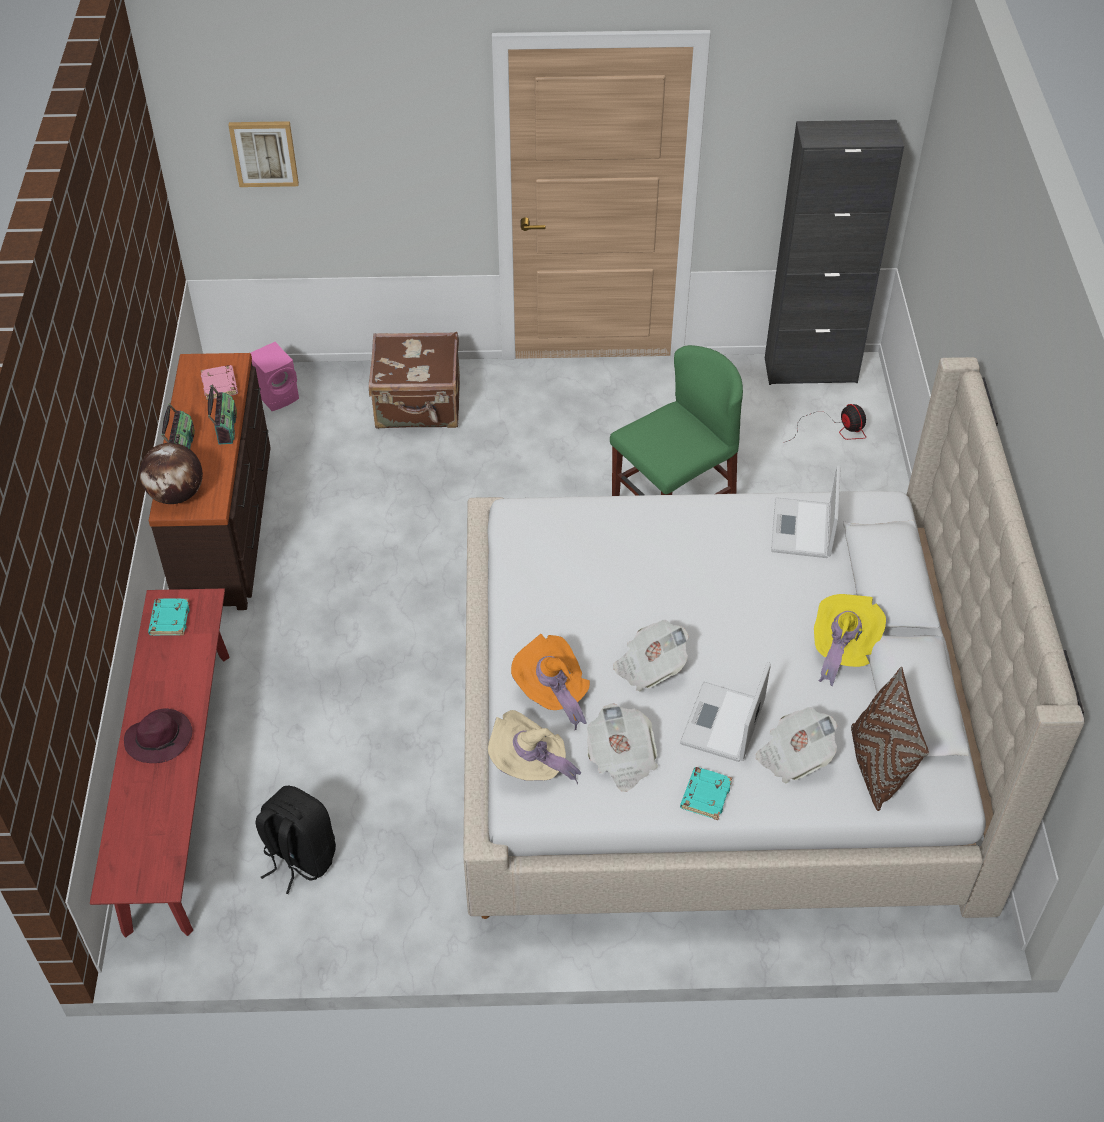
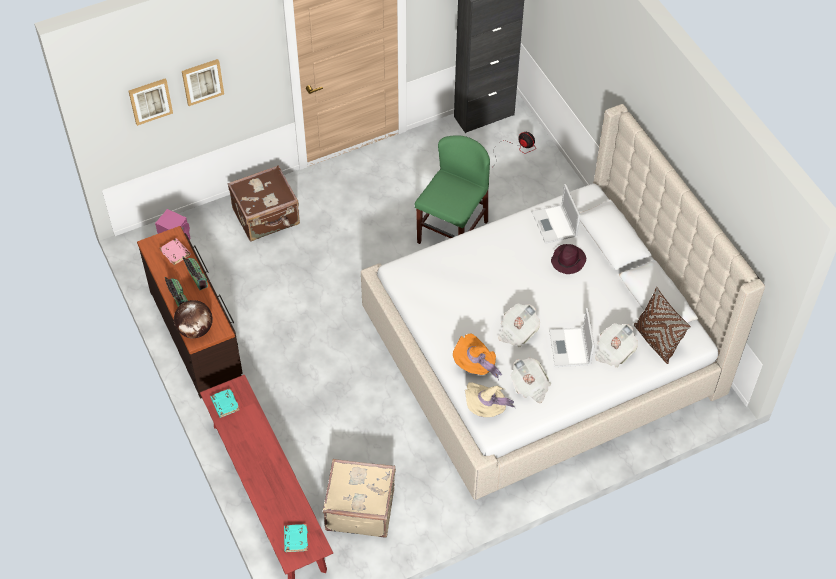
camera: 25 degrees left, 5 degrees up
(160, 738) = (264, 472): purple hat -> purple hat (568, 260)
(299, 857) = (360, 508): black backpack -> beige suitcase
(350, 148) = (202, 81): none -> picture
(705, 795) = (581, 388): turquoise book -> turquoise book (295, 539)
(842, 649) = (608, 285): yellow hat -> none

